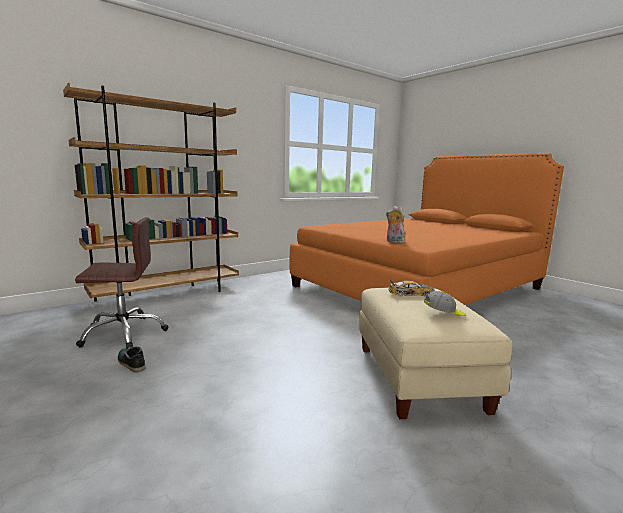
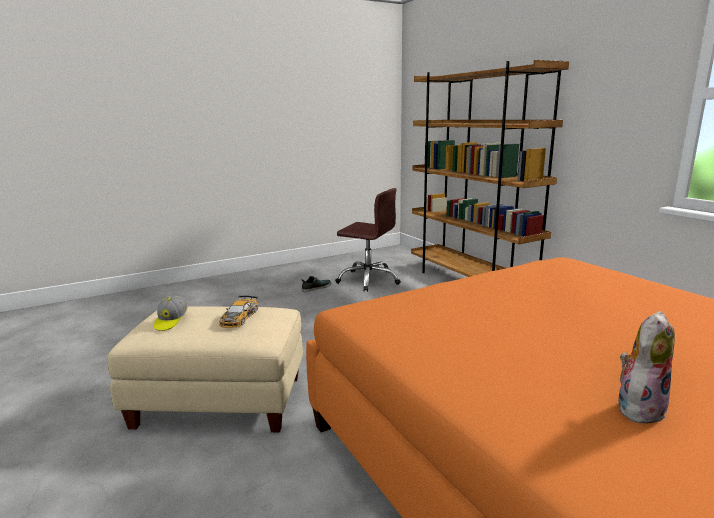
camera: 100 degrees right, 5 degrees up
(124, 333) = (368, 280): brown office chair -> brown office chair turned 60 degrees counterclockwise
(394, 242) = (397, 296): plush toy -> plush toy (638, 407)

